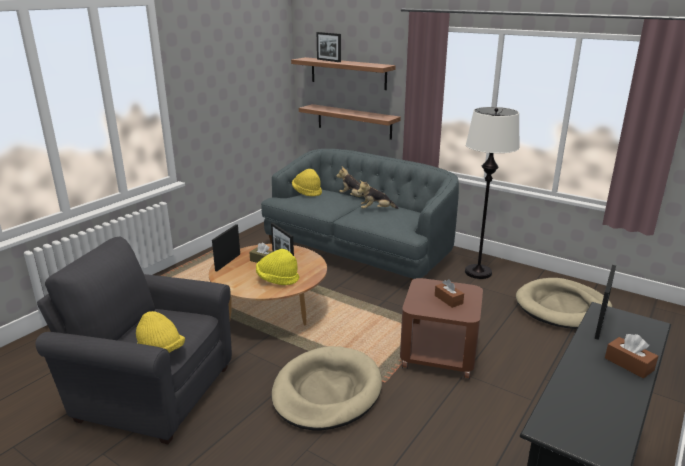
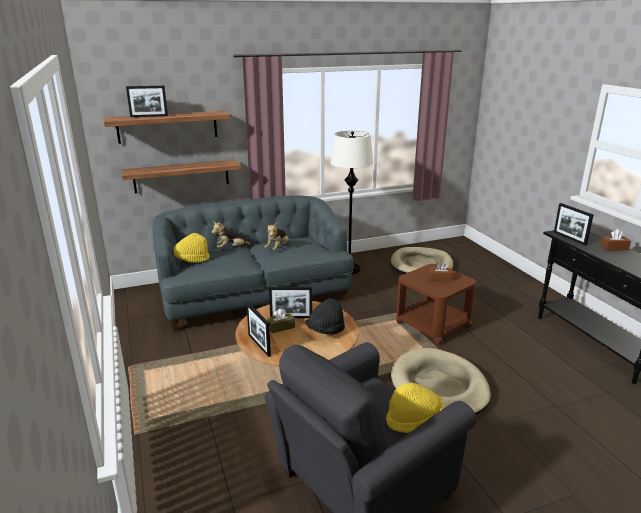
camera: 55 degrees left, 0 degrees up
(277, 279) = (325, 331): yellow hat -> black hat

